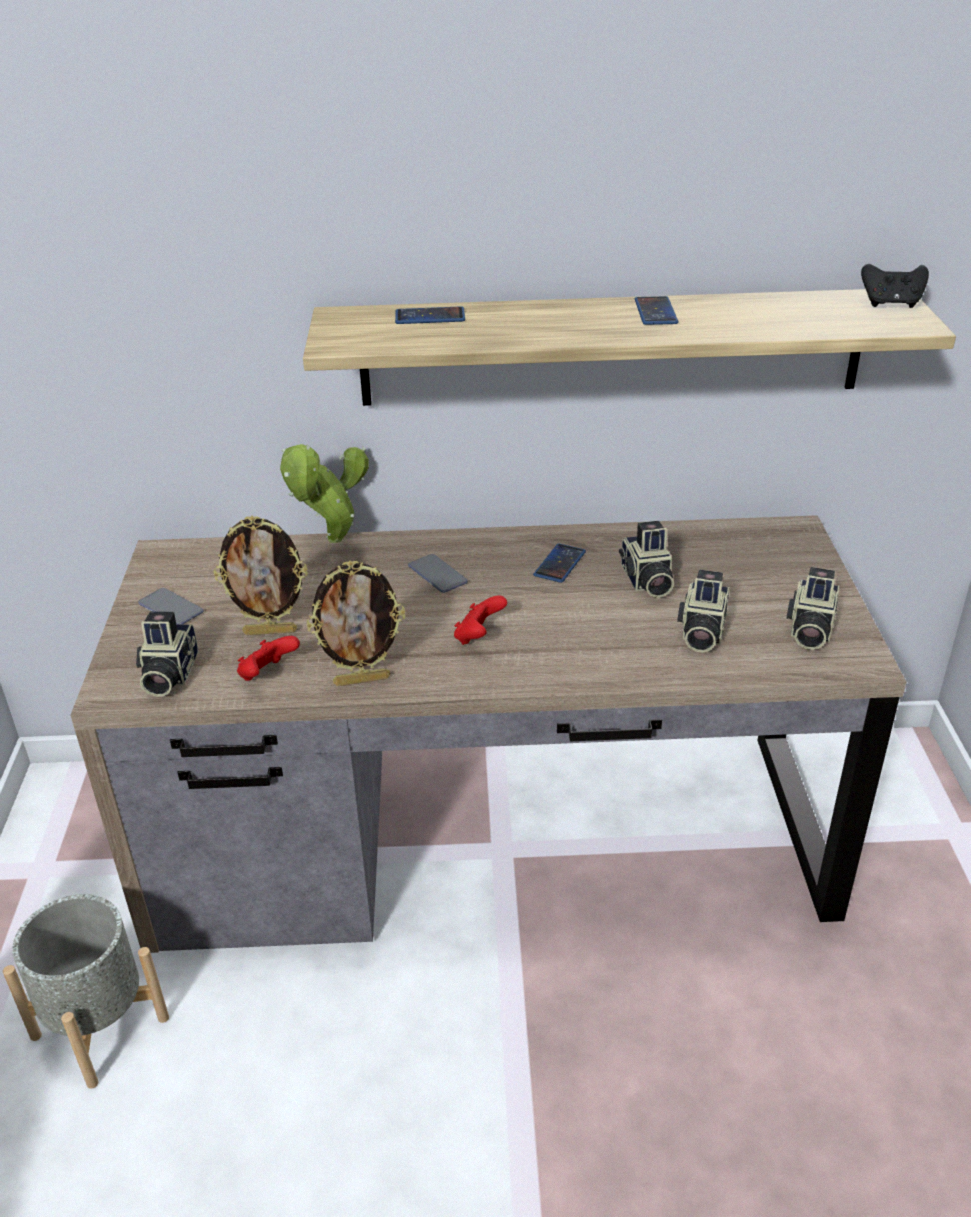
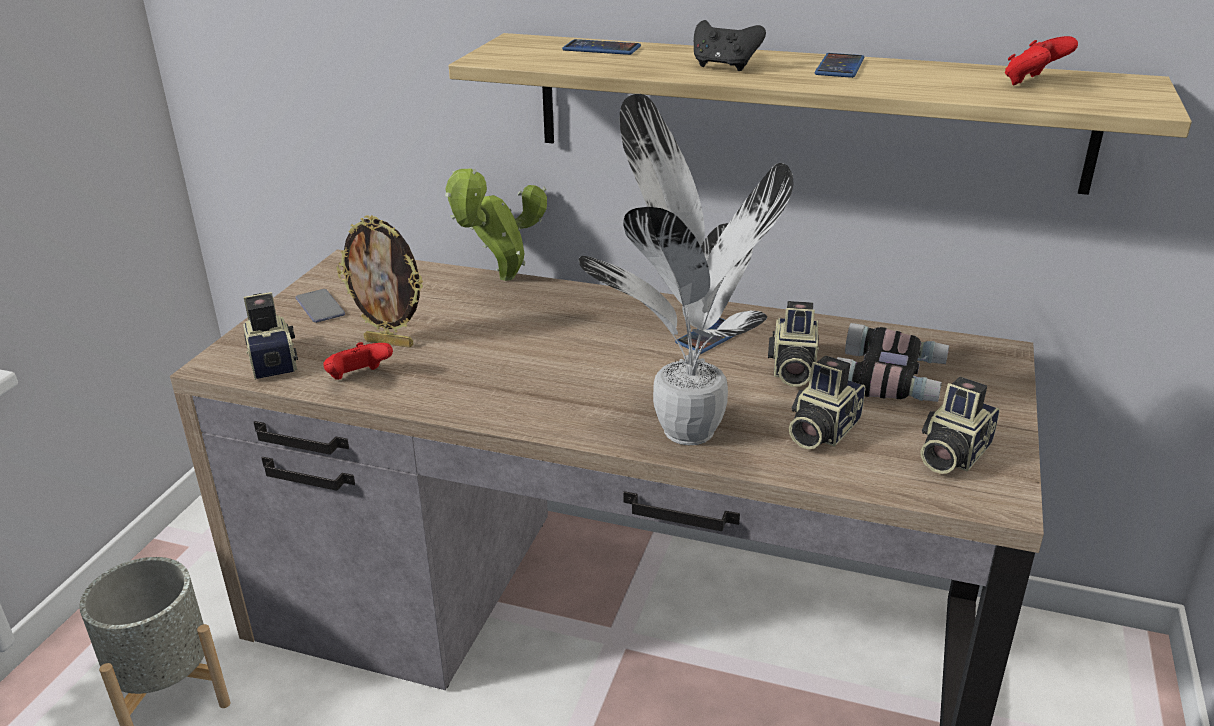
camera: 20 degrees right, 5 degrees down
(167, 675) = (274, 360): camera -> camera turned 135 degrees clockwise
(362, 680) = (440, 401): picture frame -> none
(437, 574) = (580, 324): phone -> none
(478, 636) = (581, 386): red game controller -> red game controller (1033, 83)
(592, 656) = (685, 428): none -> potted plant
(729, 572) = (891, 378): none -> binoculars
(891, 304) = (1129, 86): black game controller -> black game controller (724, 66)

